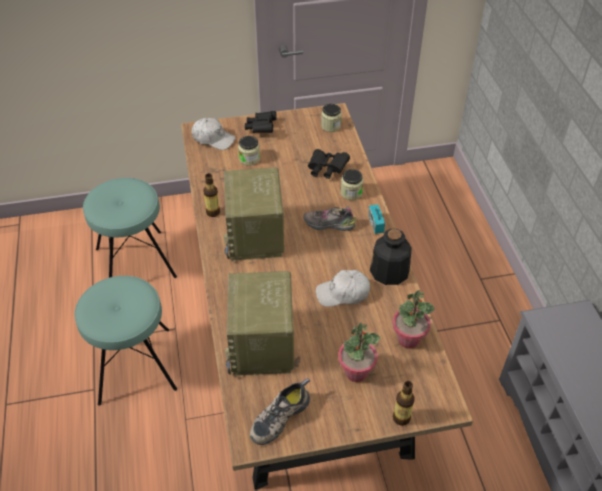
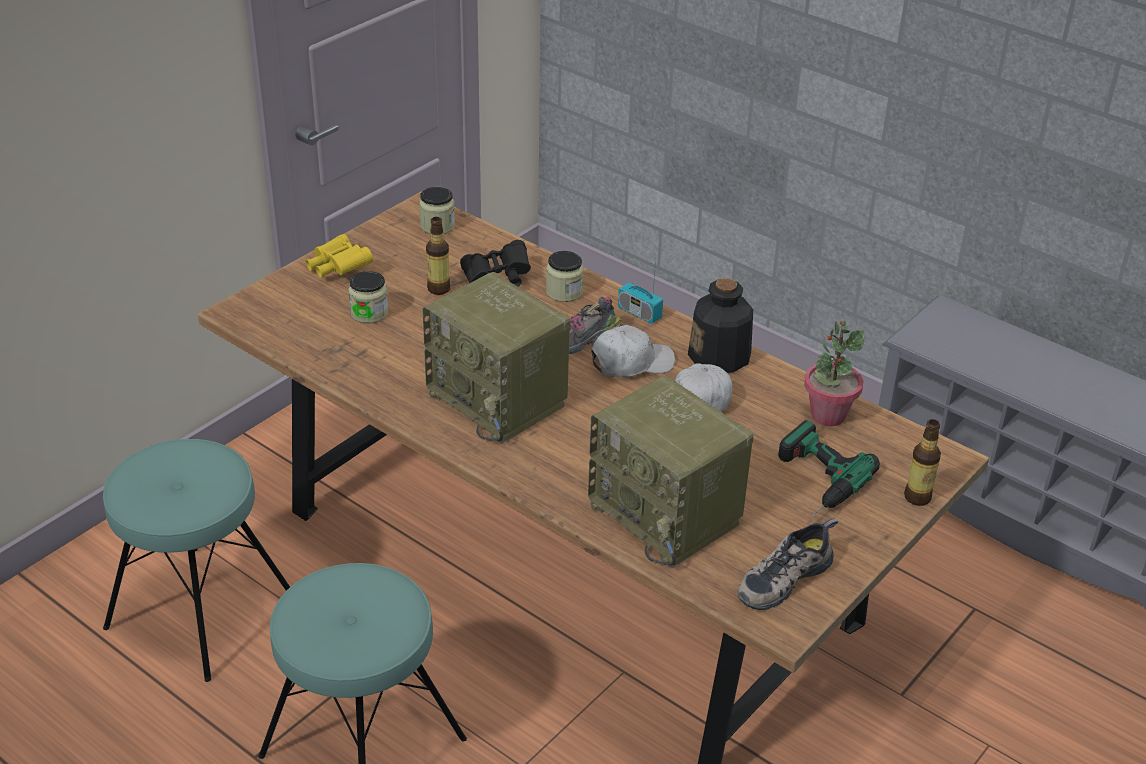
camera: 40 degrees left, 10 degrees down
(213, 139) = (279, 311): white cap -> white cap (631, 363)
(213, 212) = (400, 401): bottle -> bottle (438, 289)
(261, 128) = (338, 269): black binoculars -> yellow binoculars
(279, 416) = (783, 576): shoe -> shoe turned 45 degrees clockwise
(356, 372) = (812, 480): potted plant -> power drill

